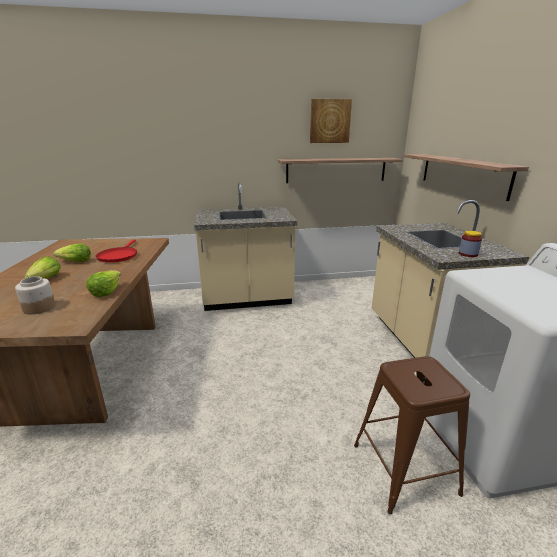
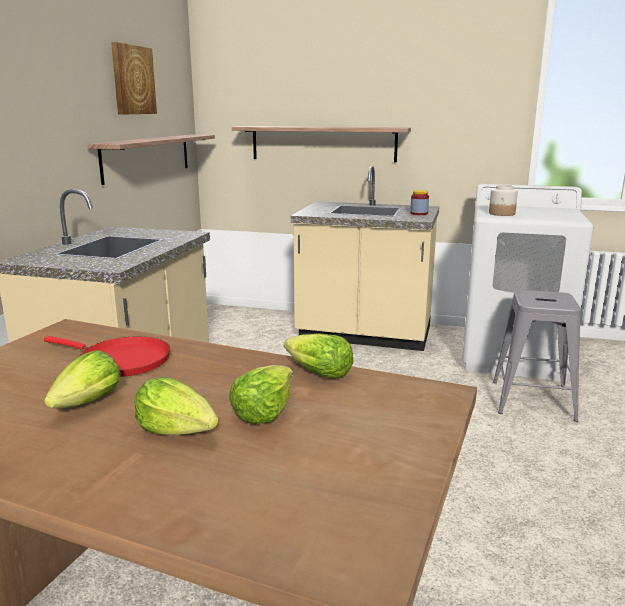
camera: 65 degrees left, 5 degrees down
(39, 308) = (344, 427): jar -> jar (502, 214)
(60, 289) = (263, 411): none -> lettuce
(403, 468) = (532, 400): brown stool -> grey stool

